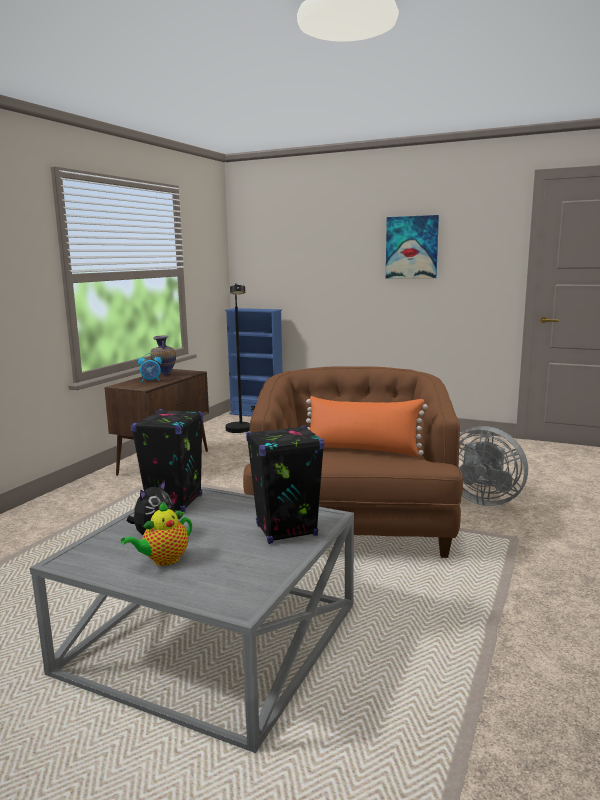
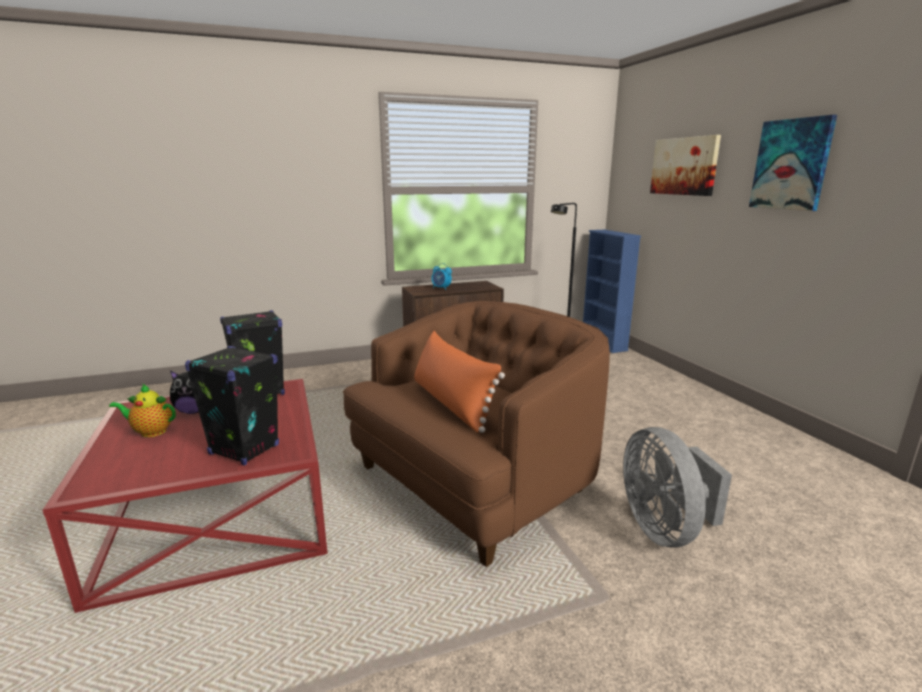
camera: 45 degrees right, 5 degrees up
(164, 375) = (464, 285): vase -> none
(210, 637) = (219, 513): grey coffee table -> red coffee table
(316, 249) = (684, 166): none -> picture

